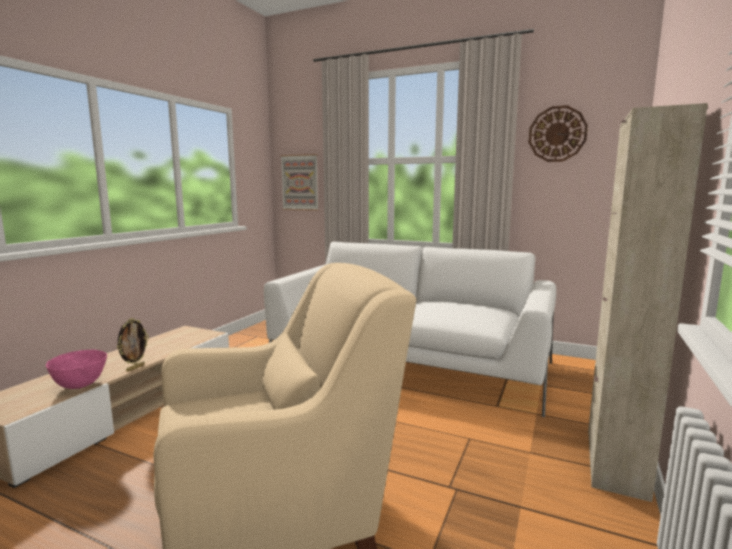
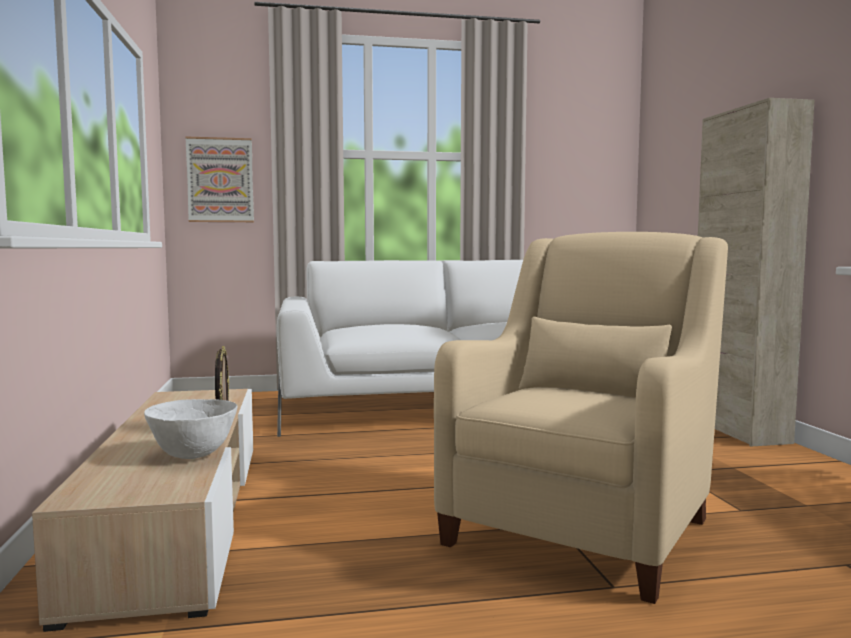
camera: 35 degrees left, 5 degrees down
(80, 385) = (193, 455): pink bowl -> white bowl
(557, 134) = (561, 135): wall clock -> none

